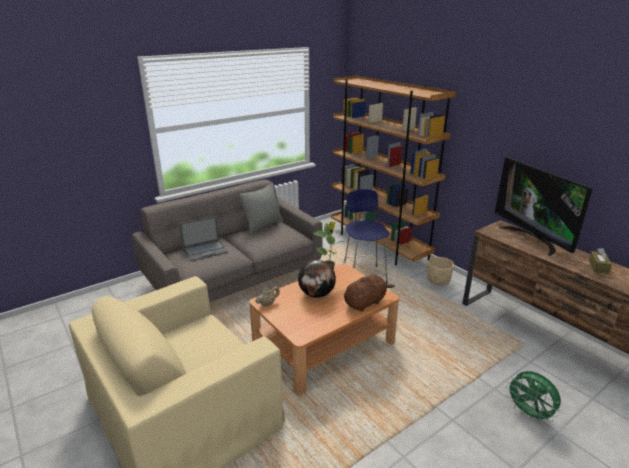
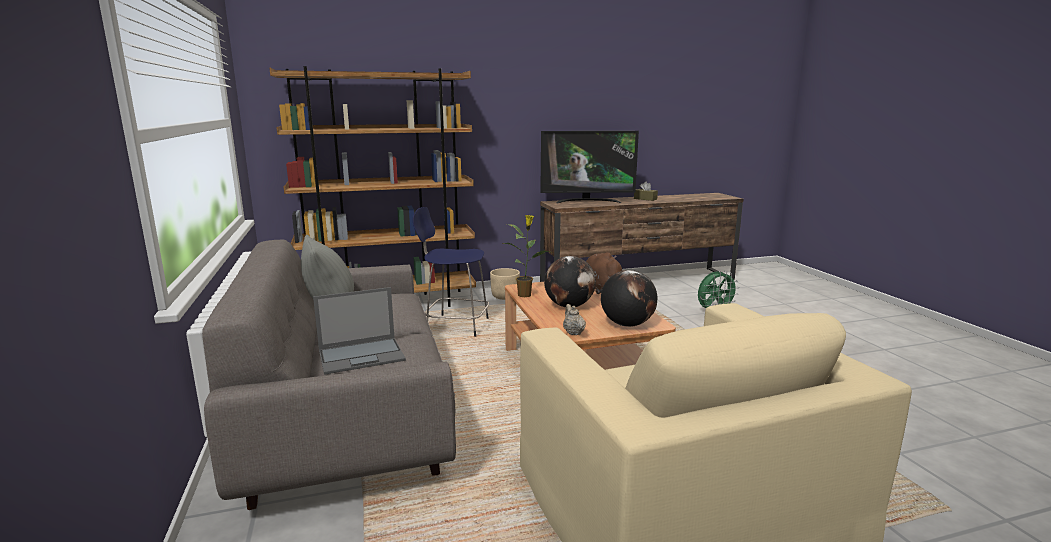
camera: 70 degrees left, 10 degrees down
(205, 250) = (362, 355): laptop -> laptop turned 75 degrees clockwise
(293, 323) = (627, 324): none -> globe

